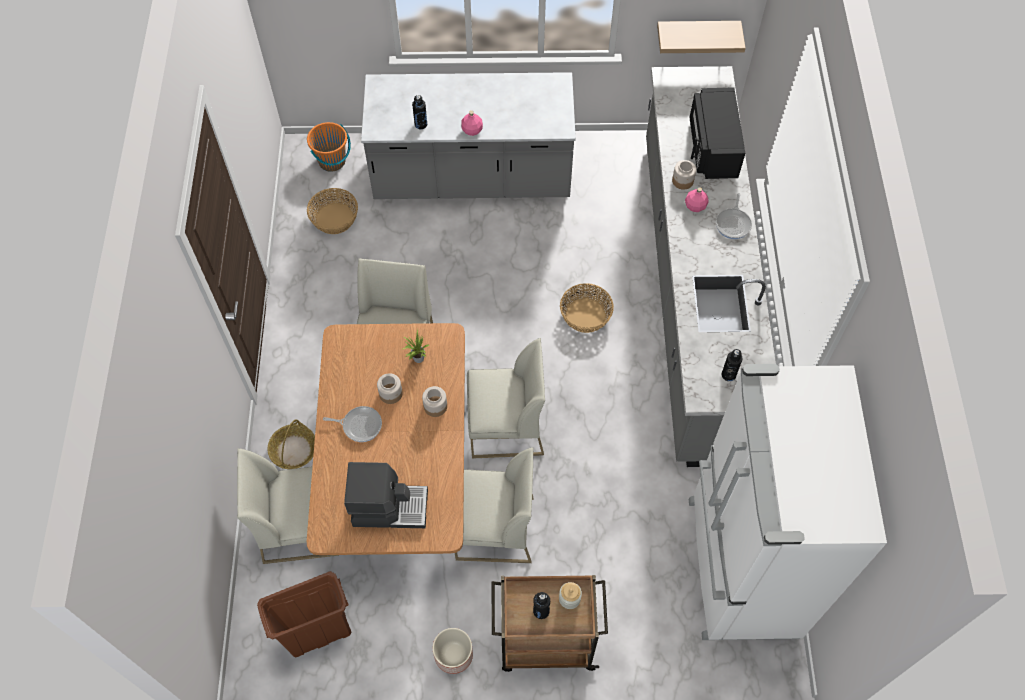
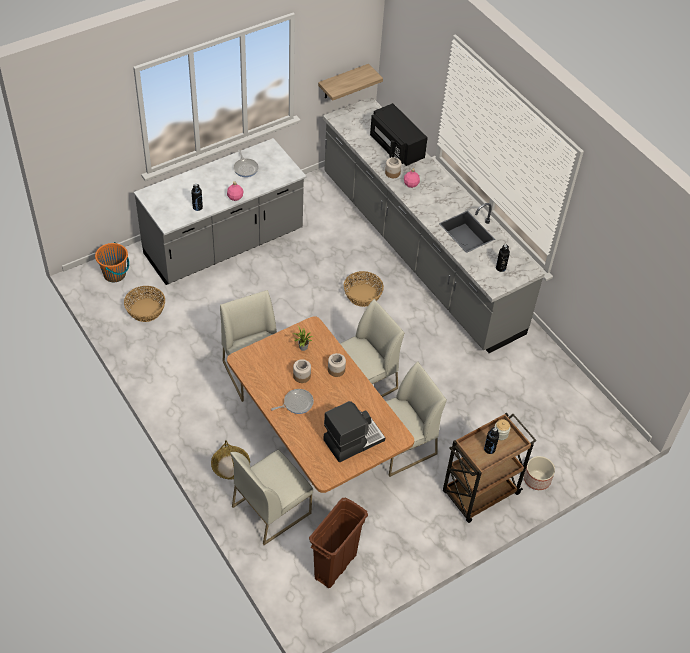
camera: 35 degrees left, 10 degrees down
(453, 655) = (429, 531): planter -> planter (536, 479)
(733, 223) = (440, 184): frying pan -> frying pan (245, 168)
(739, 568) = (559, 394): white fridge -> none

